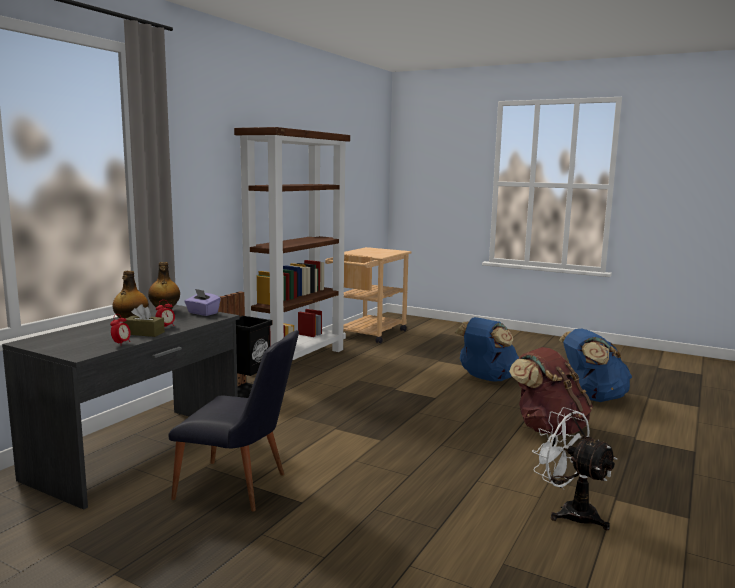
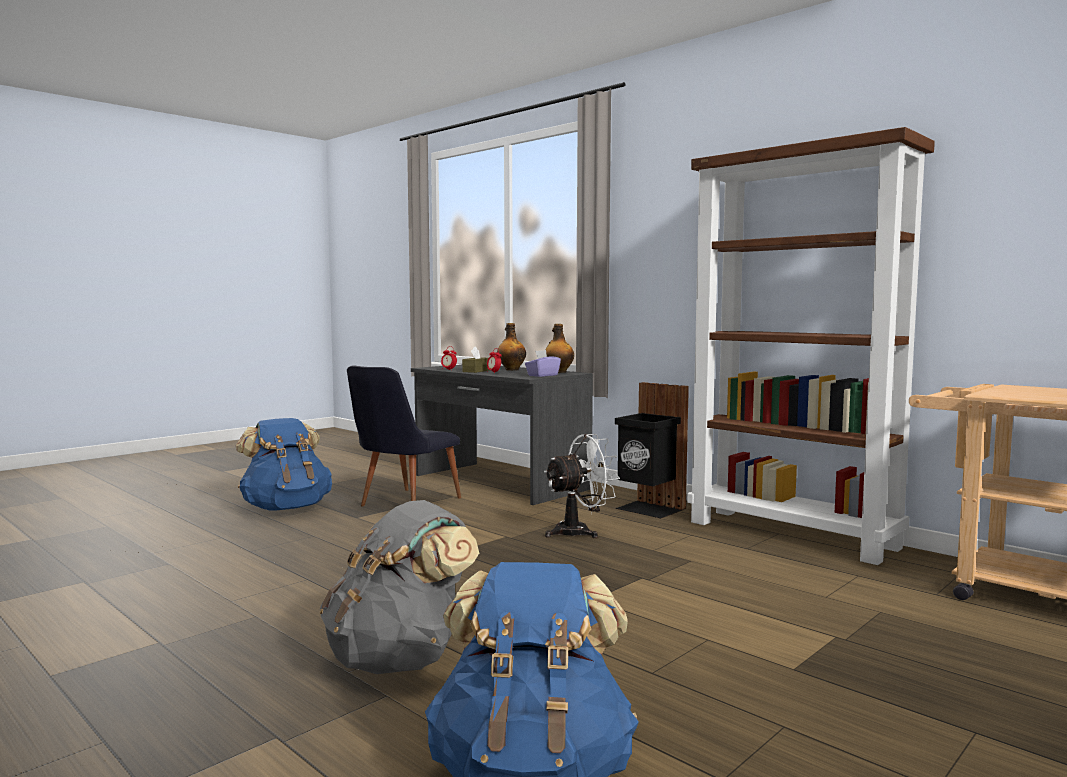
camera: 105 degrees right, 5 degrees down
(487, 379) = (700, 665): blue backpack -> blue backpack (286, 508)
(548, 429) = (400, 659): brown backpack -> grey backpack
(570, 512) = (182, 608): white fan -> white fan (579, 531)

